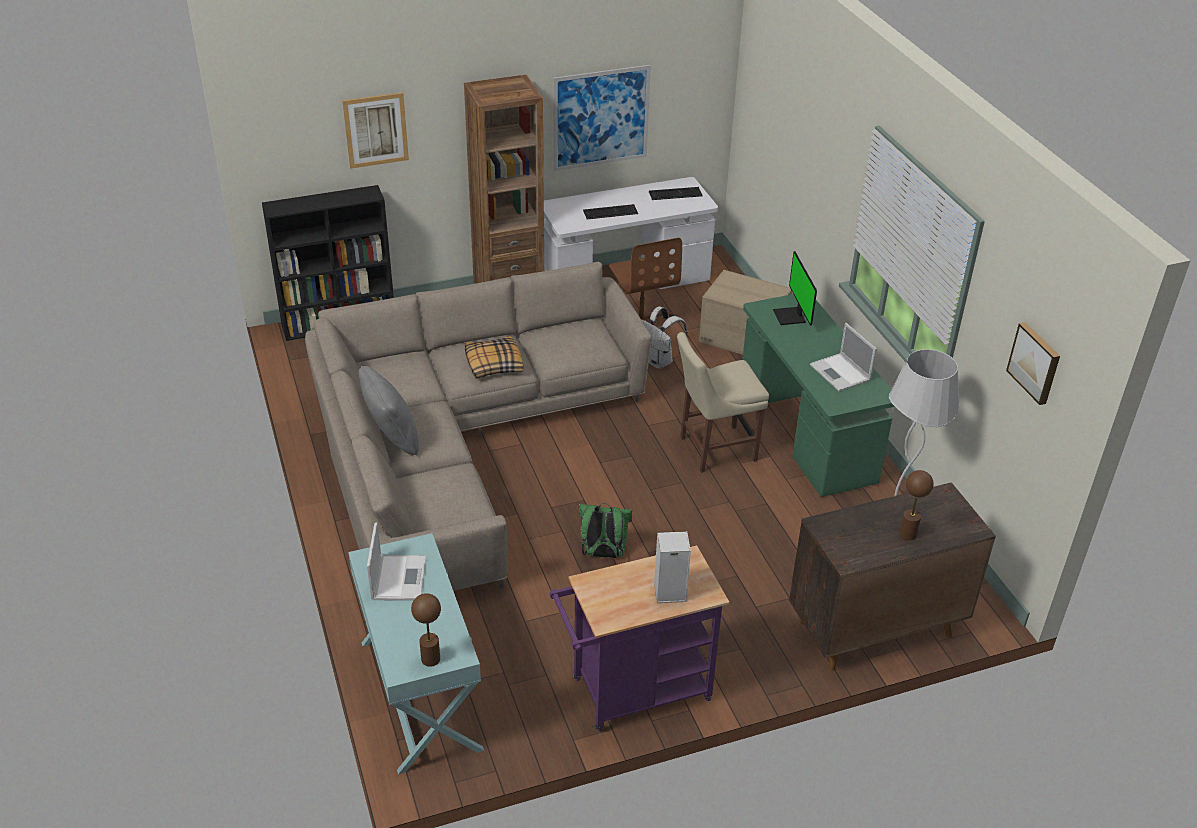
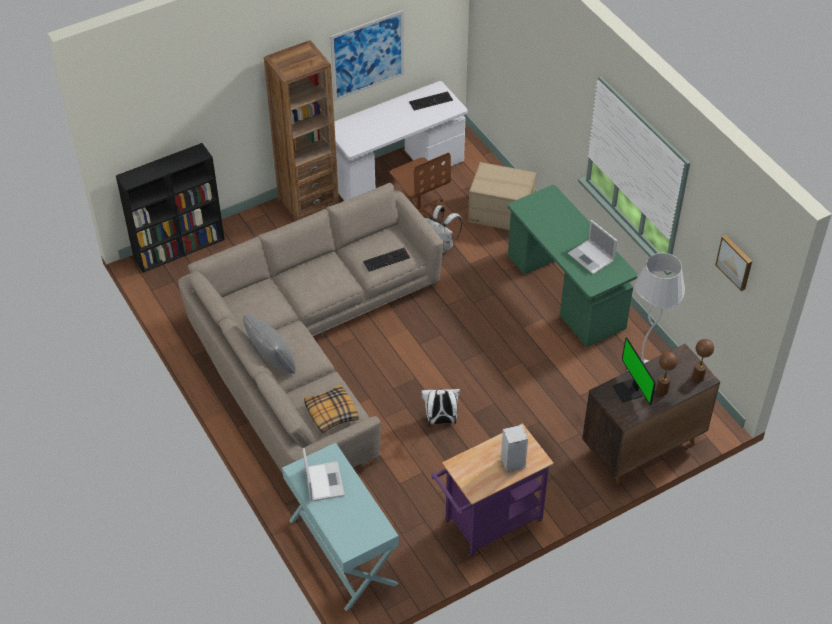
camera: 10 degrees left, 10 degrees up
(376, 130) = (198, 104): picture -> none
(430, 659) = (365, 538): brown table lamp -> brown table lamp (697, 377)
(493, 364) = (327, 282): pillow -> pillow (331, 413)
(603, 554) = (440, 420): green backpack -> white backpack
(611, 212) = (384, 128): keyboard -> keyboard (386, 259)
(714, 449) = (500, 318): beige chair -> none
(791, 316) = (545, 211): monitor -> monitor (629, 391)

